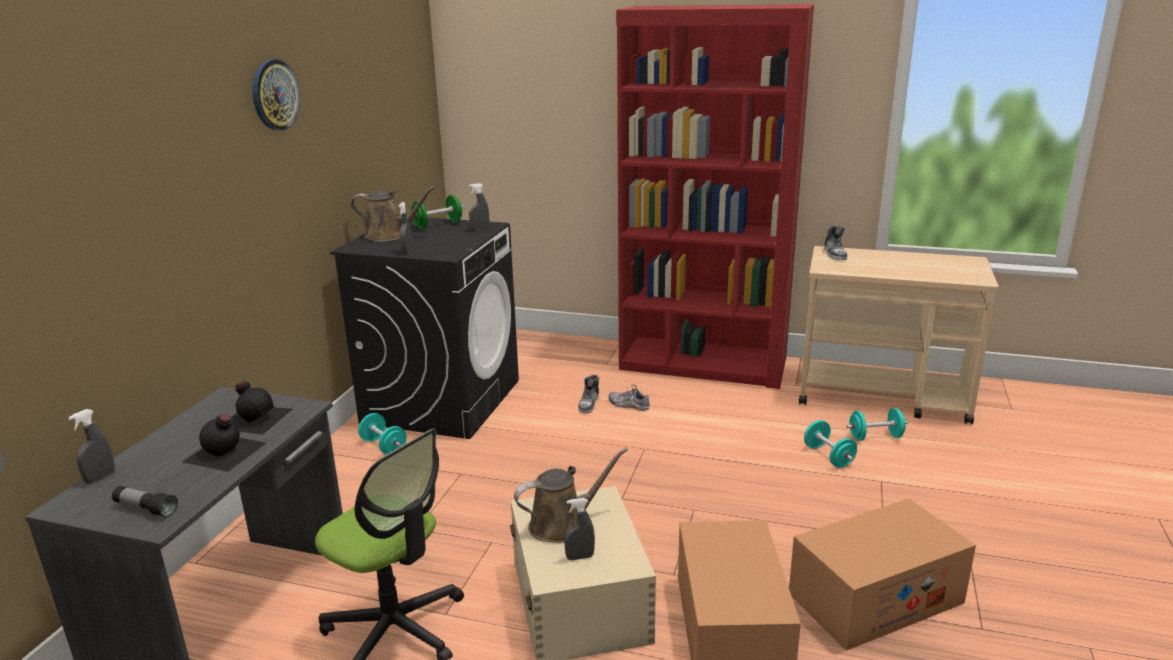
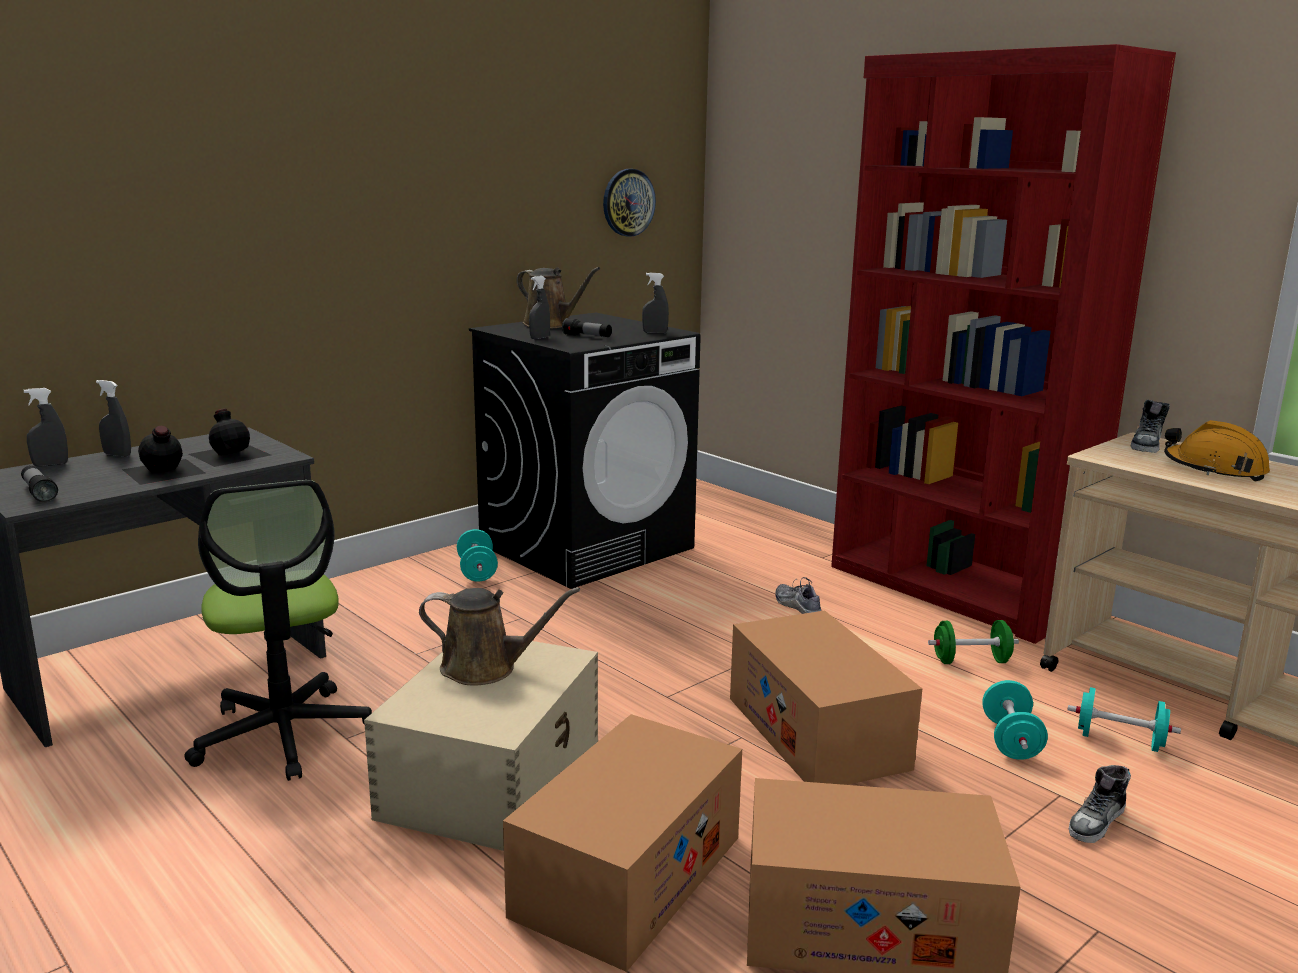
camera: 30 degrees right, 5 degrees down
(274, 95) = (417, 132): wall clock -> wall clock (628, 202)
(438, 225) = (618, 324): green dumbbell -> green dumbbell (971, 661)
(439, 243) = (587, 336): none -> flashlight
(580, 557) = (459, 703): grey spray bottle -> grey spray bottle (117, 455)
(589, 404) = (749, 592): shoe -> shoe (1097, 822)
(730, 490) = (816, 732): none -> cardboard box
(886, 264) = (1214, 469): none -> orange hard hat

